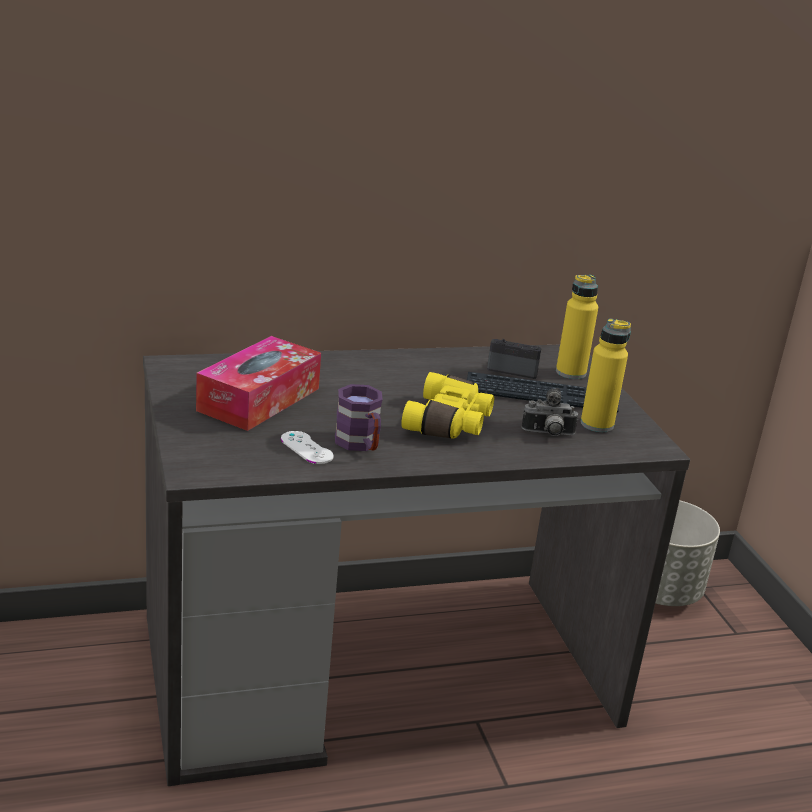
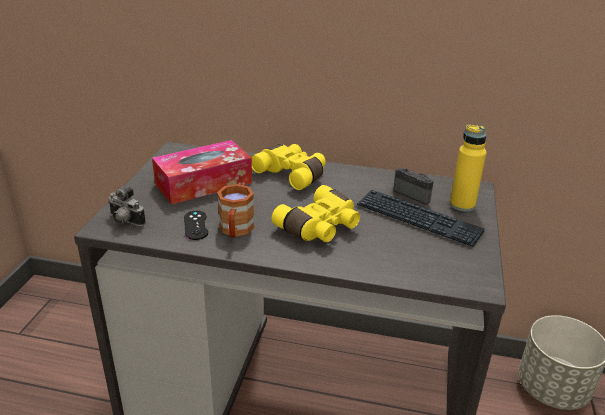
camera: 30 degrees right, 5 degrees up
(306, 448) = (196, 225): white game controller -> black game controller
(355, 370) = (292, 174): none -> yellow binoculars
(360, 445) = (235, 231): purple mug -> brown mug
(548, 434) = (392, 253): camera -> camera (125, 221)
(597, 424) = (443, 253): yellow bottle -> none

